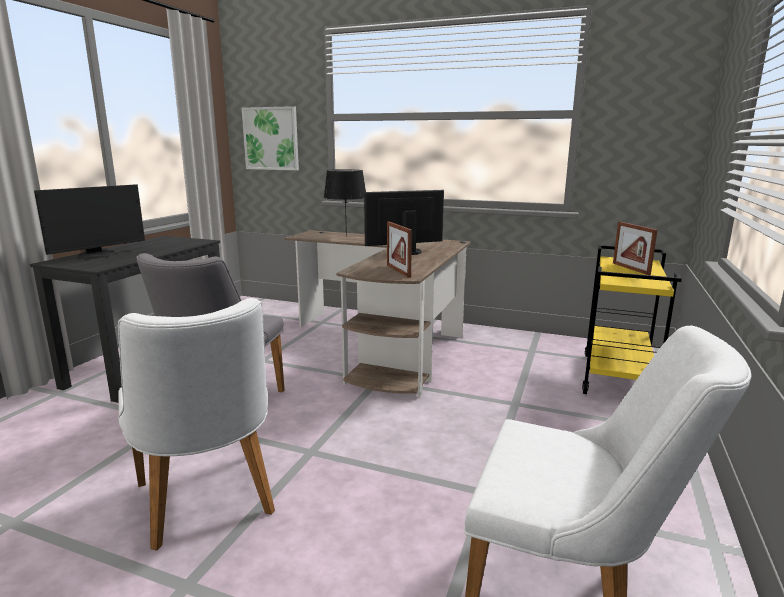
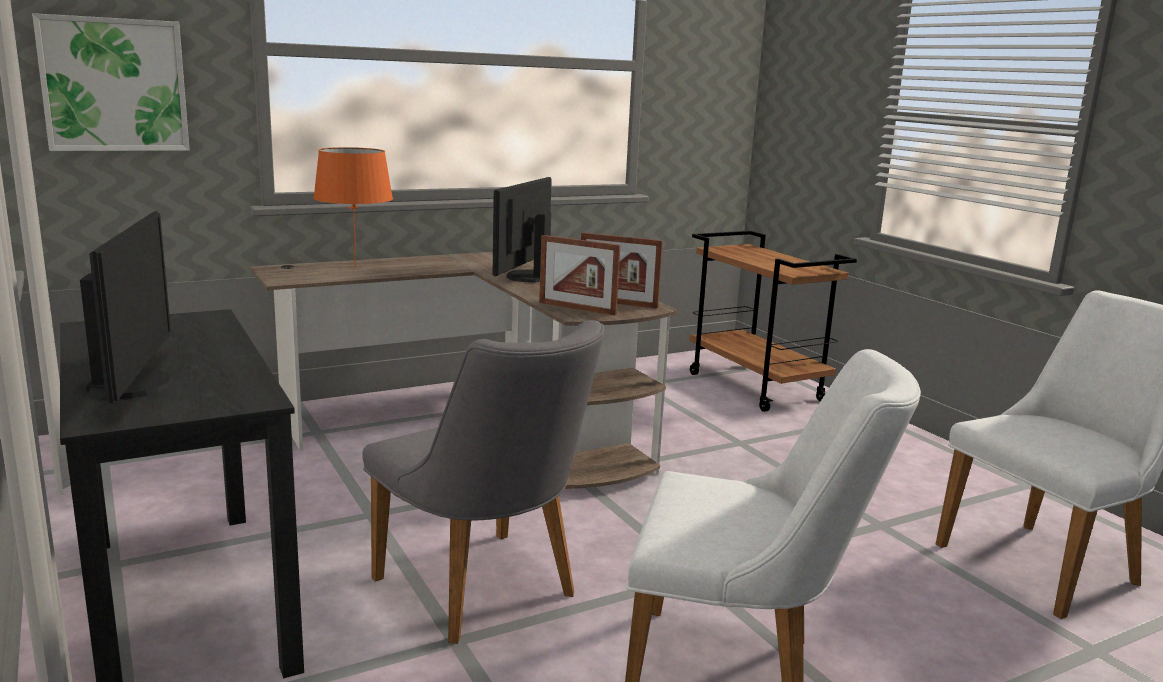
camera: 50 degrees left, 0 degrees up
(346, 236) = (356, 267): black table lamp -> orange table lamp
(618, 378) = (757, 387): yellow cart -> brown cart
(630, 269) = (762, 257): picture frame -> picture frame (577, 308)

